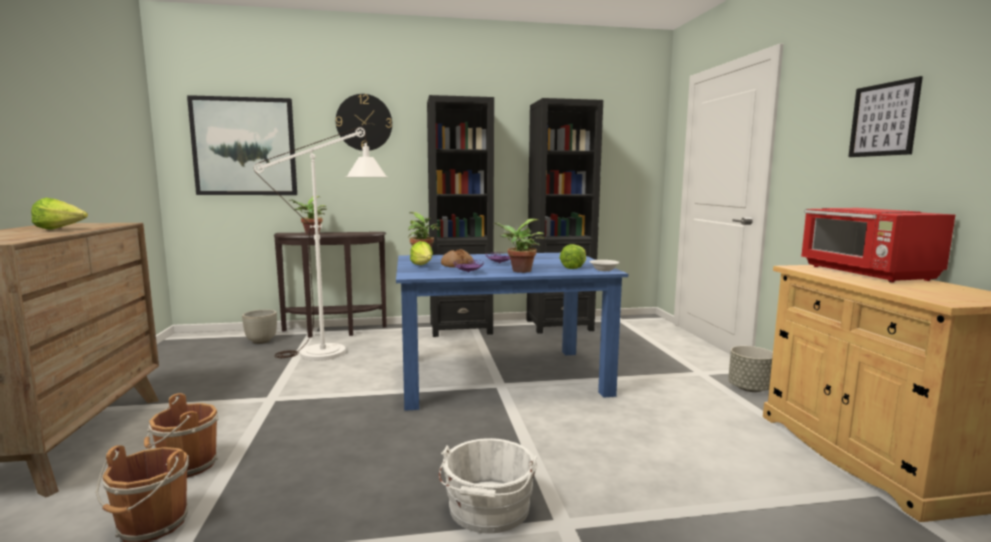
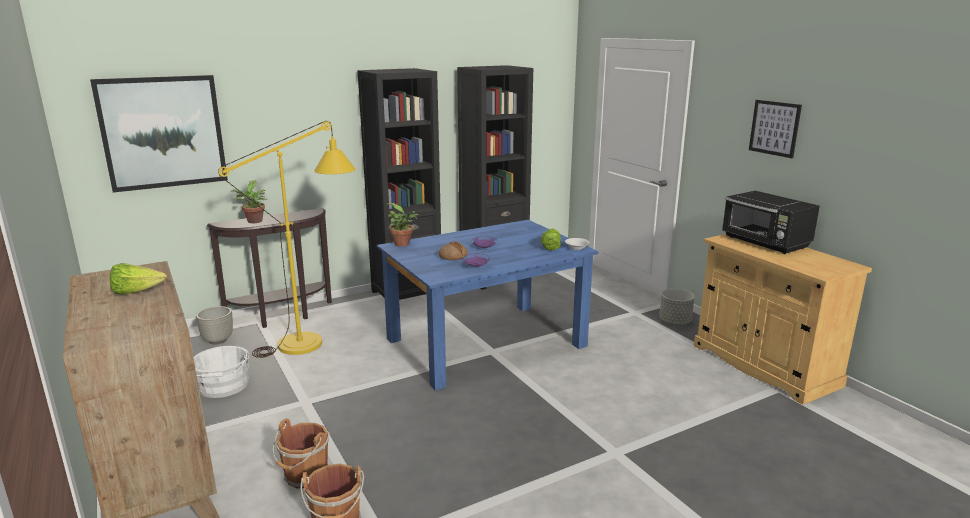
camera: 20 degrees left, 10 degrees up
(336, 353) = (313, 342): white floor lamp -> yellow floor lamp
(364, 122) = (293, 95): wall clock -> none
(423, 266) = (425, 261): lettuce -> none
(488, 511) = (563, 455): white bucket -> white bucket (223, 387)
(519, 271) = (513, 258): potted plant -> none
(867, 273) = (765, 243): red microwave -> black microwave

